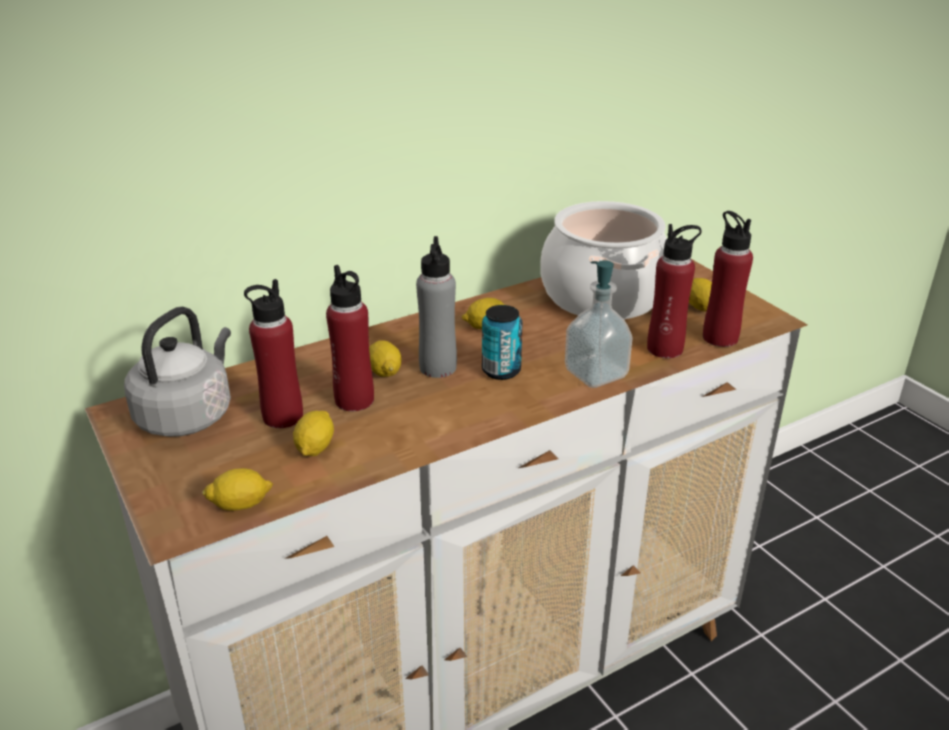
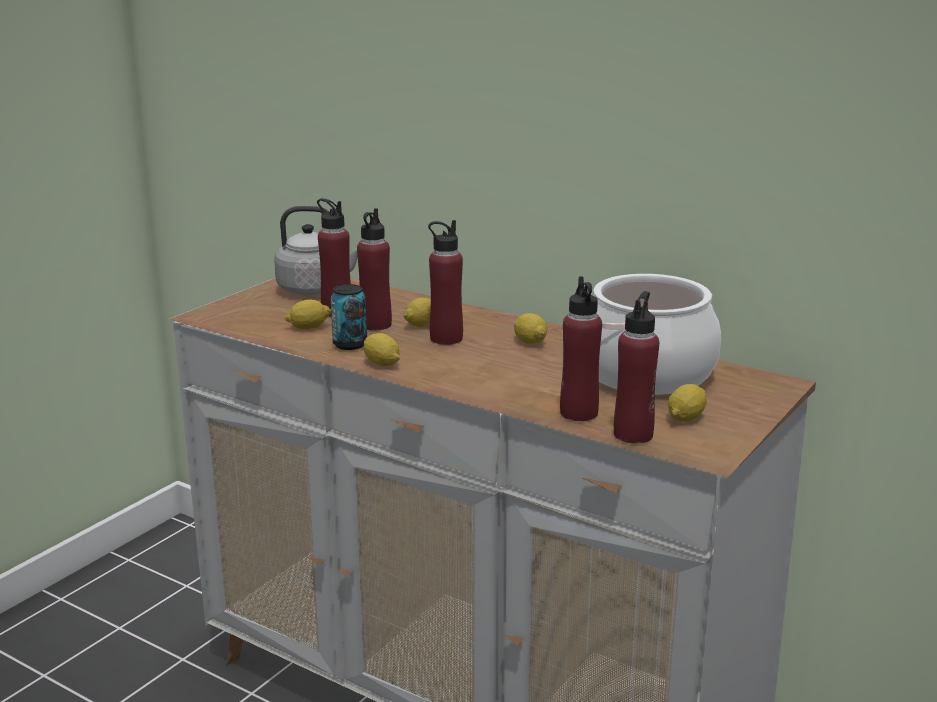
camera: 65 degrees right, 10 degrees down
(241, 504) = (234, 323): lemon -> lemon (382, 363)
(438, 367) = (446, 338): grey bottle -> red bottle
(501, 371) = (464, 359): can -> can (350, 344)
(595, 374) = (499, 392): soap dispenser -> none

